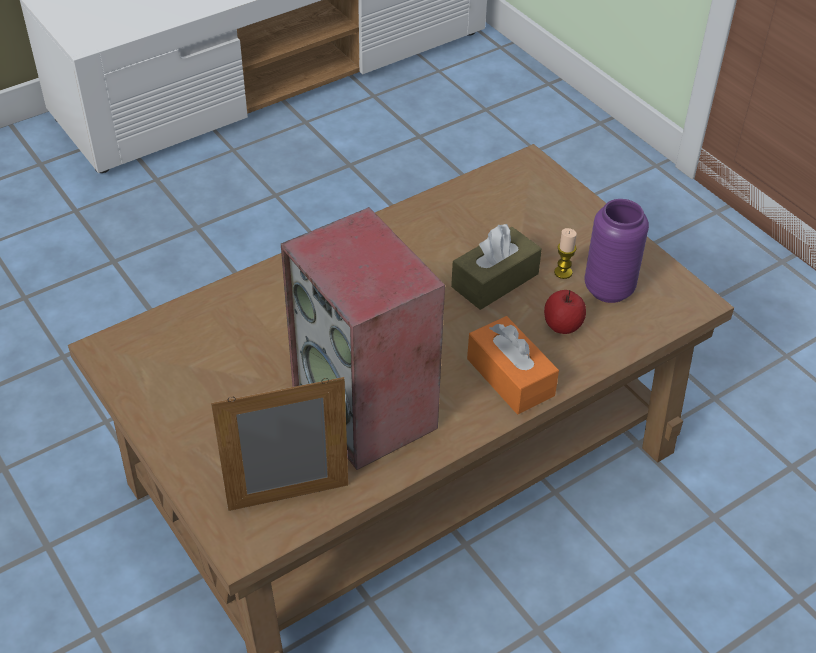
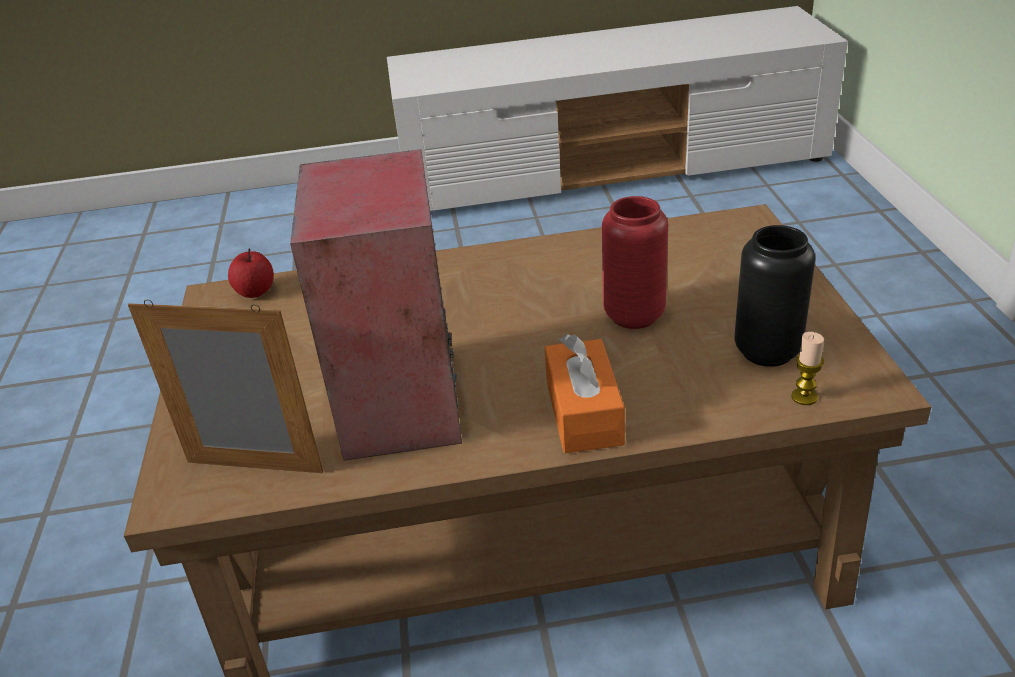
camera: 30 degrees right, 10 degrees down
(495, 280) = (634, 315): brown tissue box -> red vase
(562, 325) = (684, 375): apple -> apple (256, 291)
(563, 272) = (720, 324): candle -> candle (804, 397)
(608, 289) = (767, 351): purple vase -> black vase

